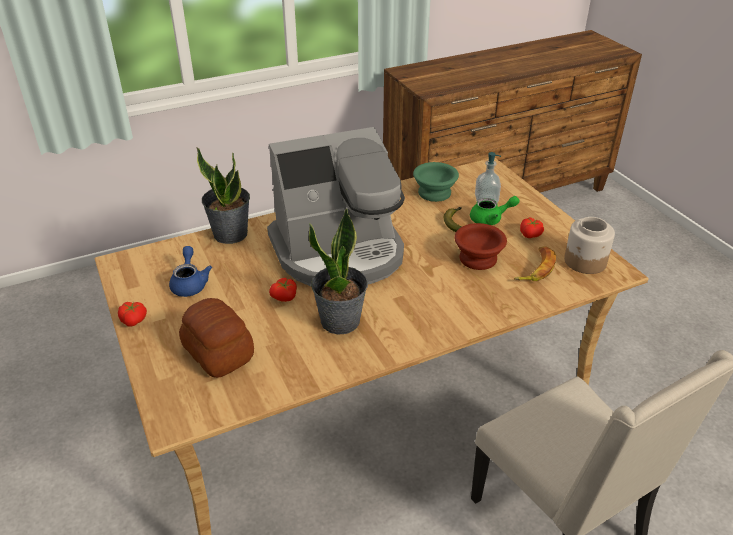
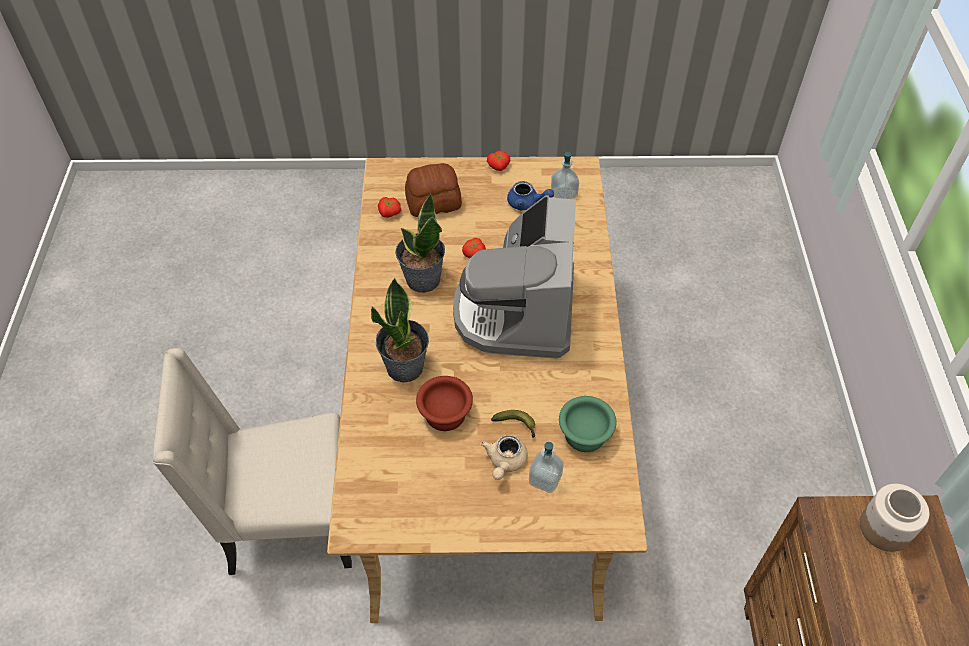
camera: 115 degrees right, 15 degrees up
(165, 264) = (564, 194): none -> soap dispenser
(230, 233) = (589, 243): potted plant -> potted plant (405, 367)
(490, 219) = (505, 462): green teapot -> beige teapot
(531, 235) = (457, 485): tomato -> tomato (389, 213)
(535, 268) = (402, 455): banana -> none
(585, 262) = (385, 507): jar -> jar (884, 528)

